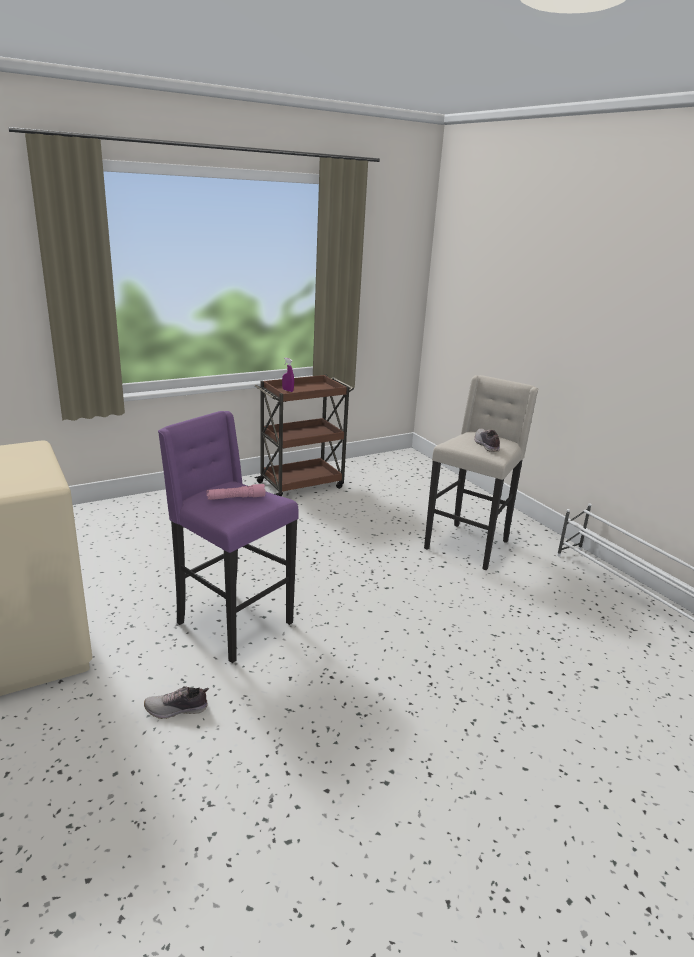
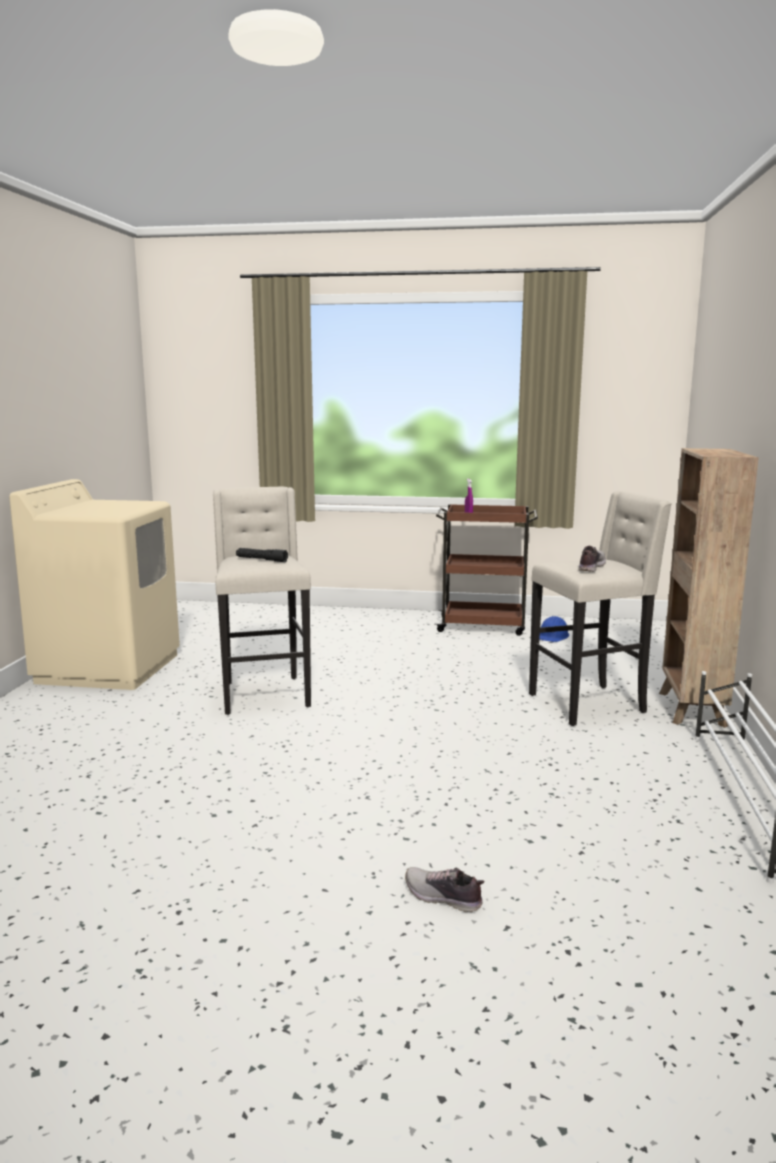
camera: 40 degrees right, 10 degrees down
(177, 709) = (149, 725): shoe -> shoe (443, 898)
(231, 623) = (264, 694): purple stool -> beige stool
(236, 498) = (261, 560): pink flashlight -> black flashlight
(363, 483) = (553, 636): none -> blue hard hat
(525, 530) = (691, 710): none -> brown bookcase

